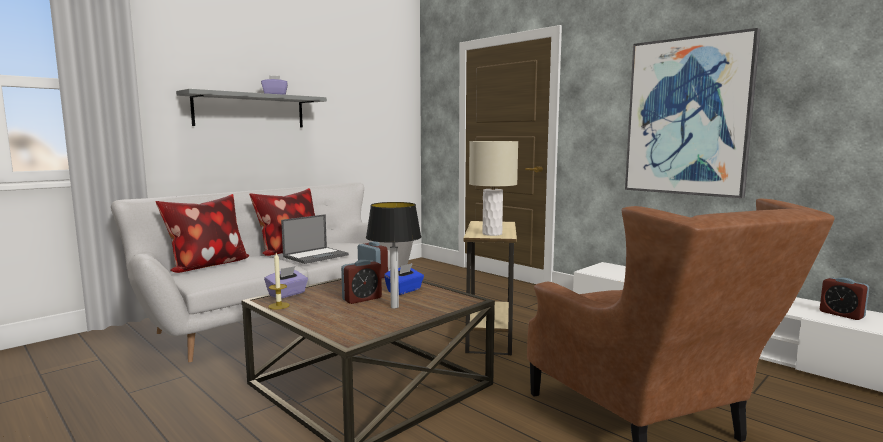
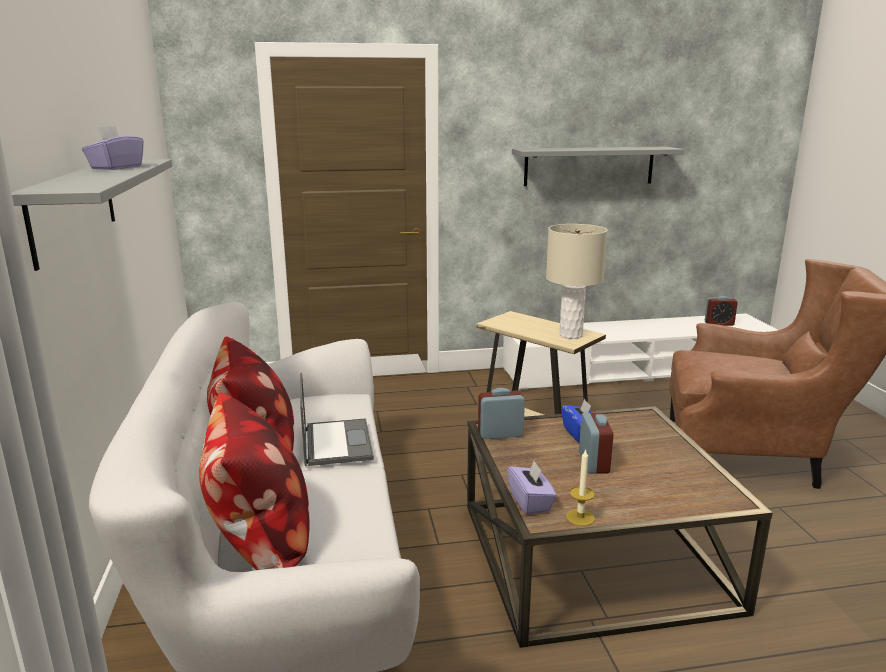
camera: 55 degrees left, 10 degrees up
(395, 307) = (639, 453): table lamp -> none
(688, 117) = (589, 166): picture -> grey shelf

